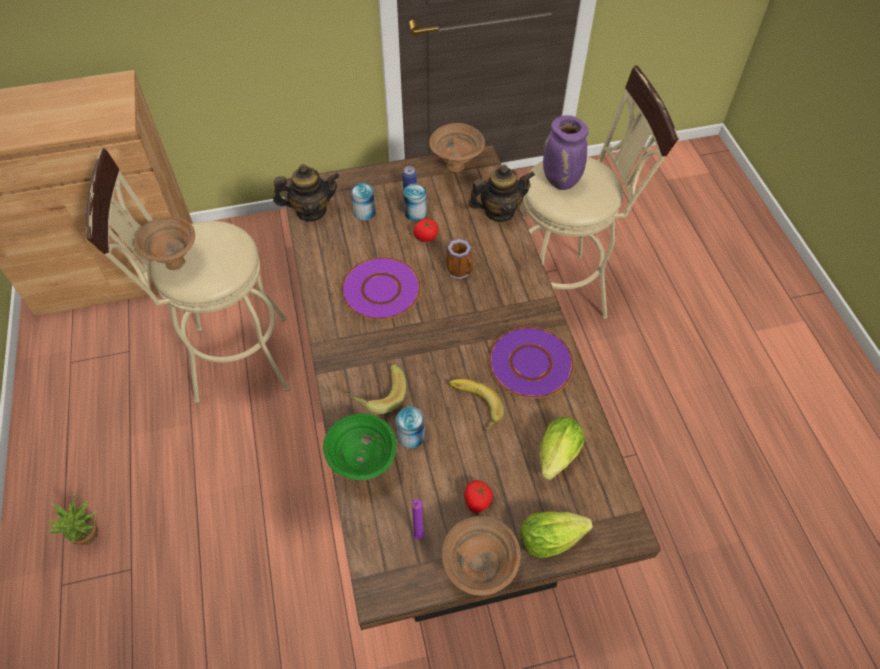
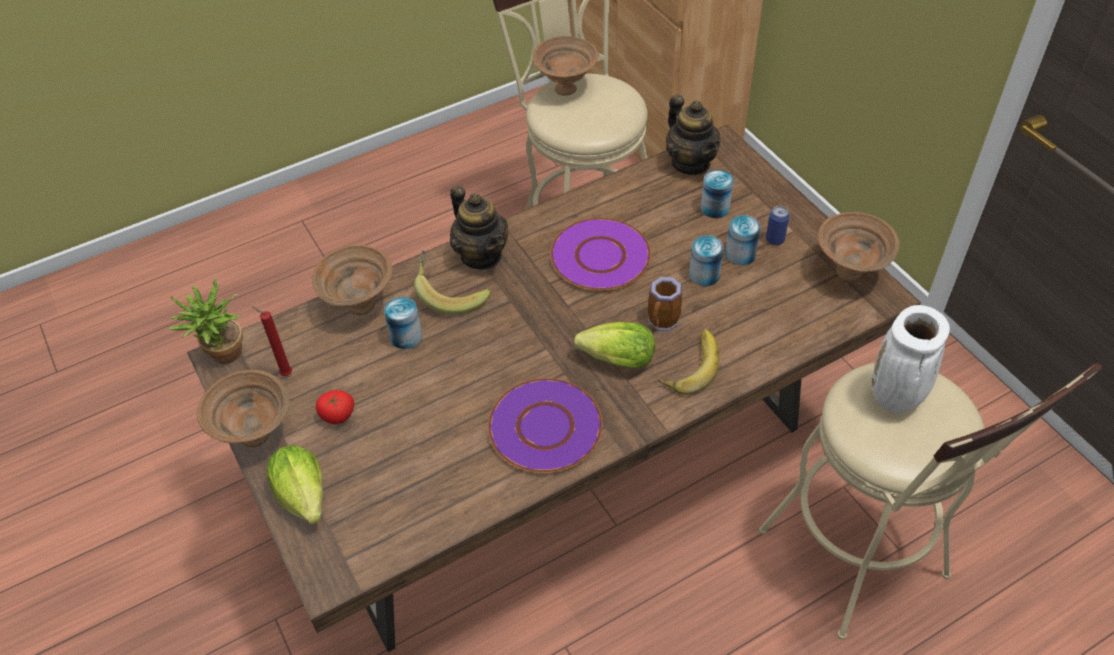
camera: 75 degrees right, 5 degrees down
(90, 538) = (350, 220): potted plant -> potted plant (223, 357)
(364, 465) = (360, 307): green bowl -> brown bowl
(417, 537) = (285, 374): purple candle -> red candle
(426, 237) = (704, 275): tomato -> can
(473, 405) = (463, 383): banana -> banana (690, 365)
(499, 211) = (791, 338): teapot -> teapot (481, 255)
(556, 458) = (412, 482): lettuce -> lettuce (613, 359)
(561, 182) = (896, 399): purple vase -> white vase

